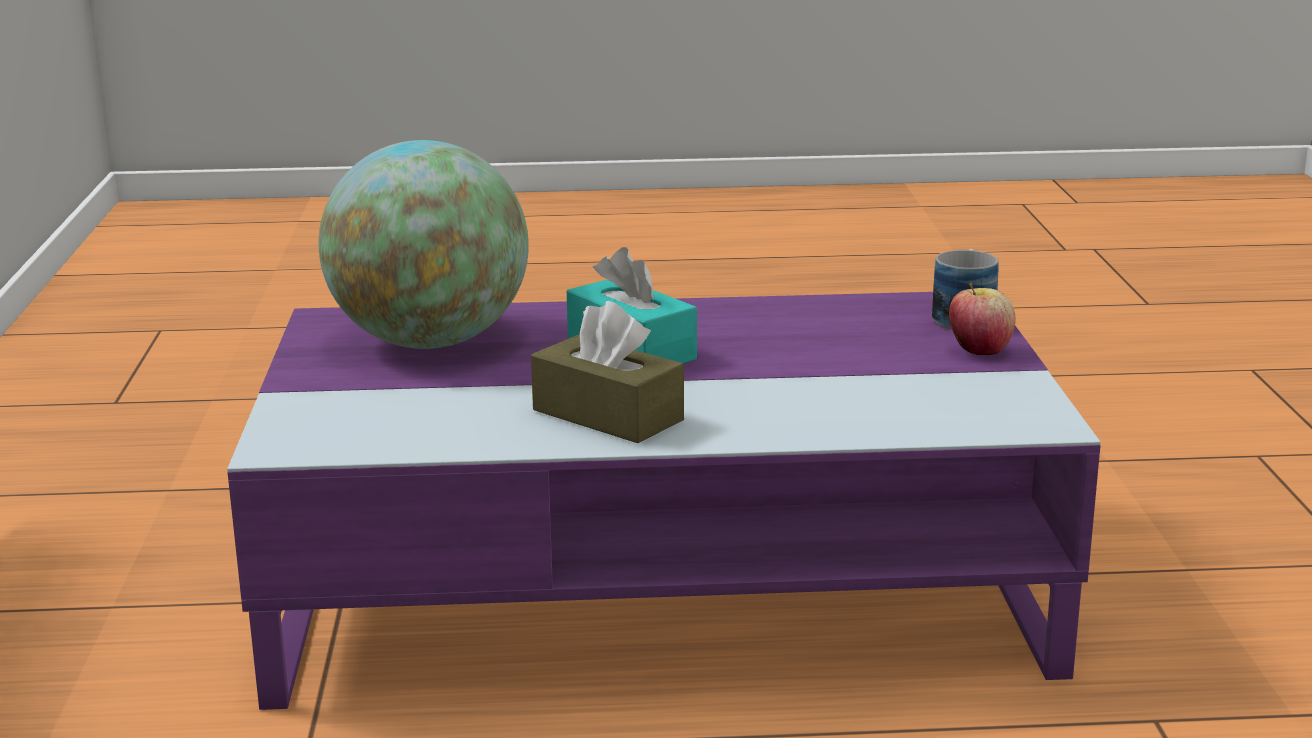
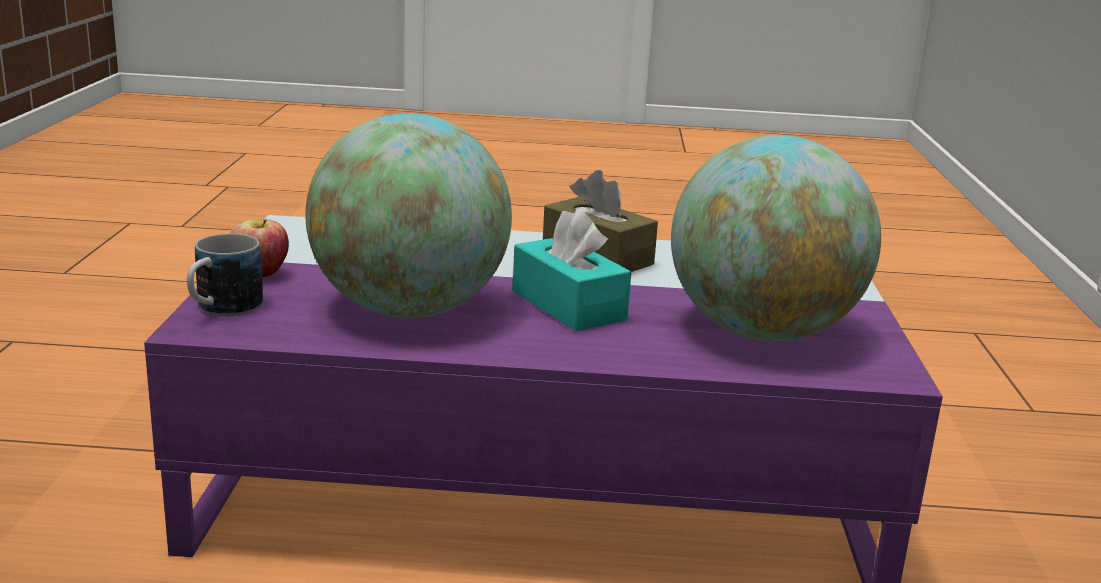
camera: 175 degrees left, 0 degrees up
(790, 331) = (409, 310): none -> globe

